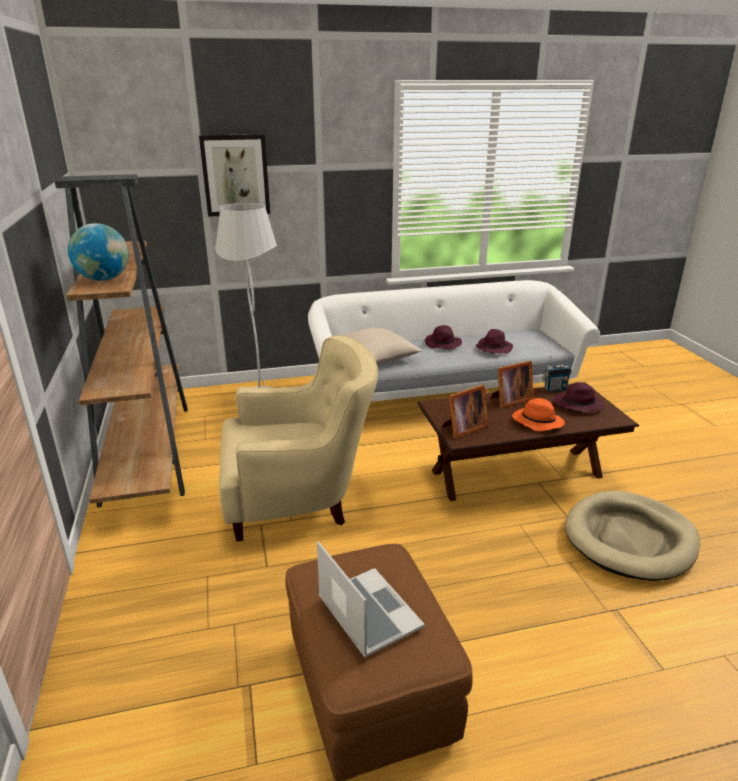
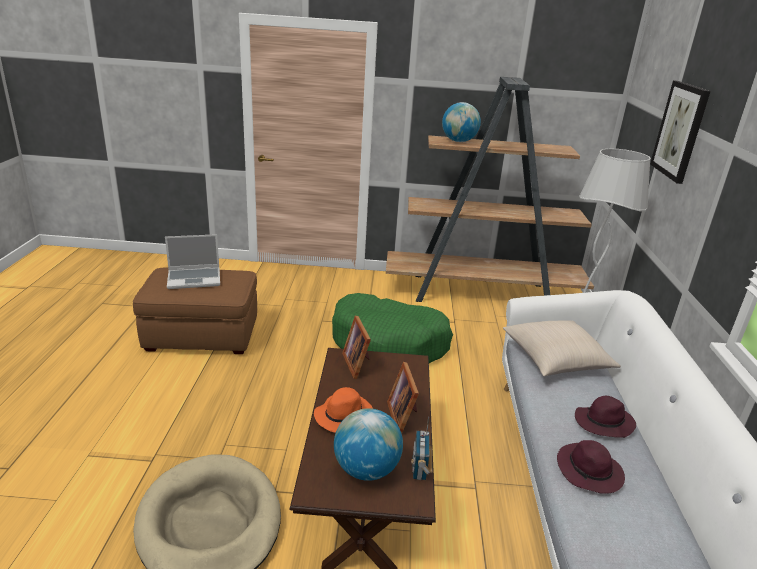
camera: 105 degrees right, 0 degrees up
(299, 499) = (389, 343): beige armchair -> green dog bed
(577, 405) = (366, 470): purple hat -> globe

